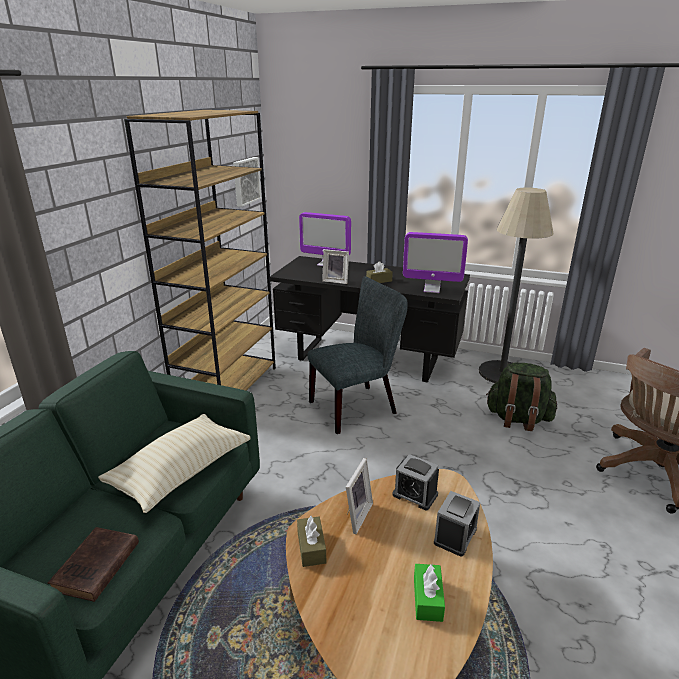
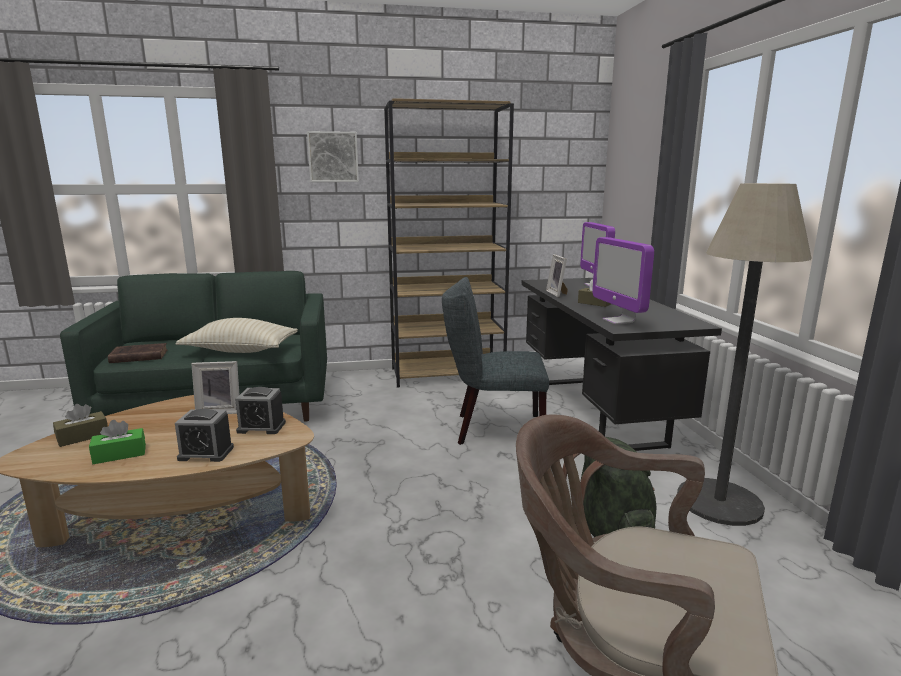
camera: 60 degrees right, 10 degrees down
(245, 181) = (559, 187): picture -> picture (333, 157)
(311, 547) = (175, 405): brown tissue box -> brown tissue box (83, 437)
(358, 406) = (493, 429): grey chair -> grey chair turned 150 degrees clockwise
(415, 494) = (261, 427): alarm clock -> alarm clock turned 90 degrees counterclockwise

